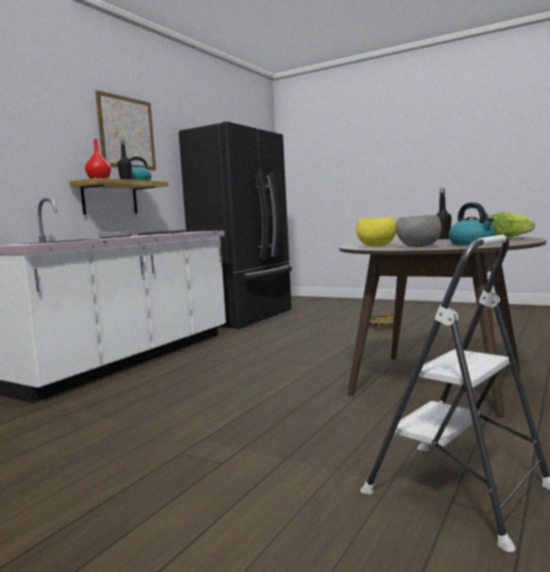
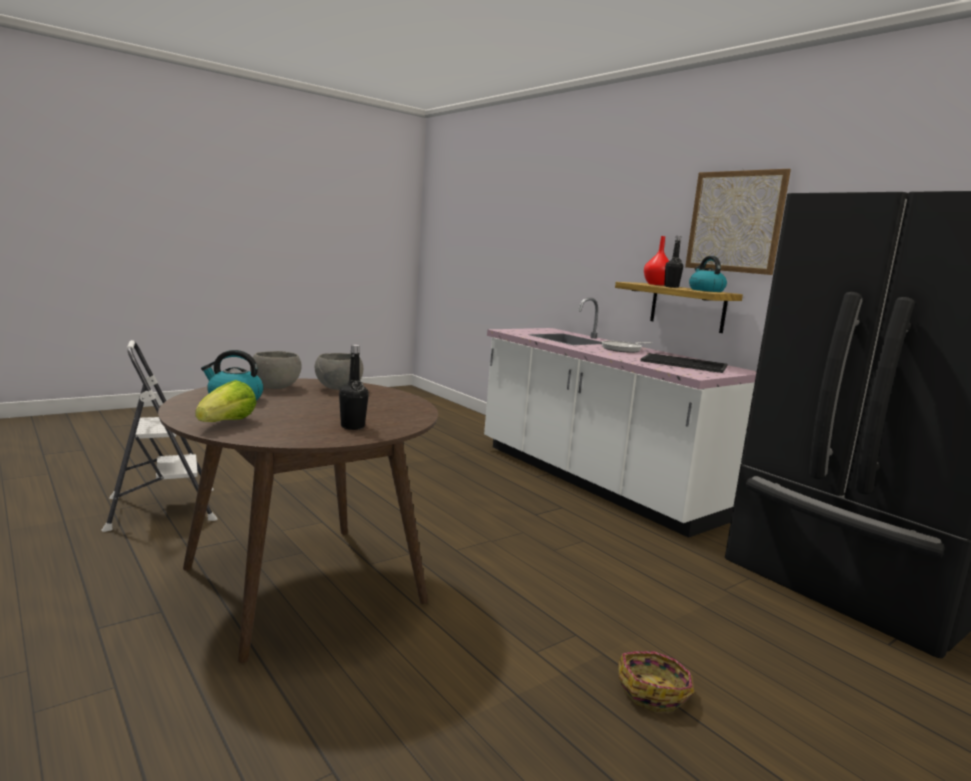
camera: 110 degrees right, 5 degrees up
(377, 246) = (338, 388): yellow bowl -> grey bowl

